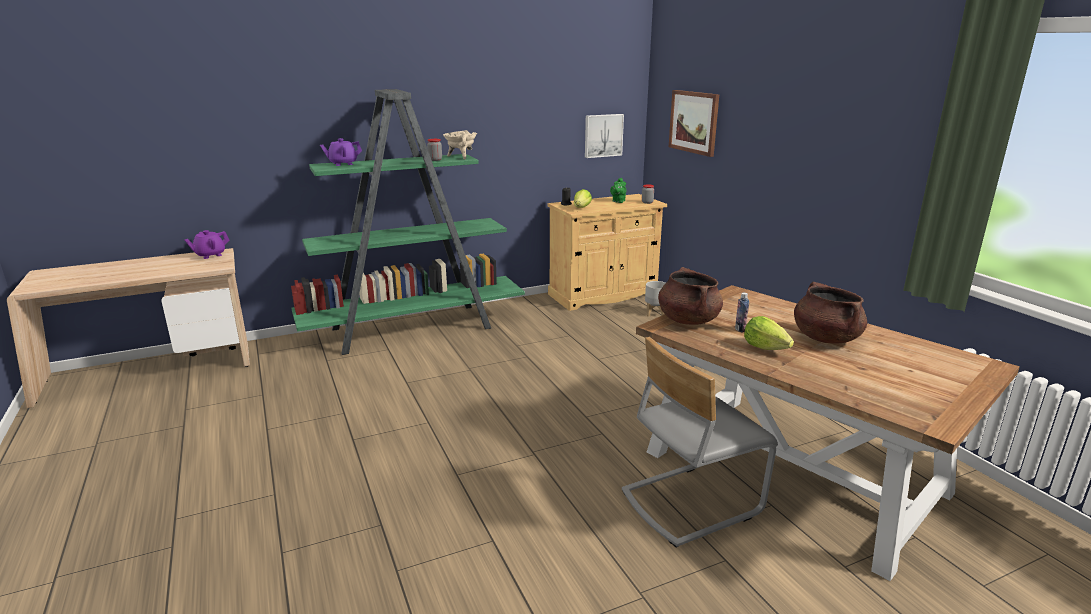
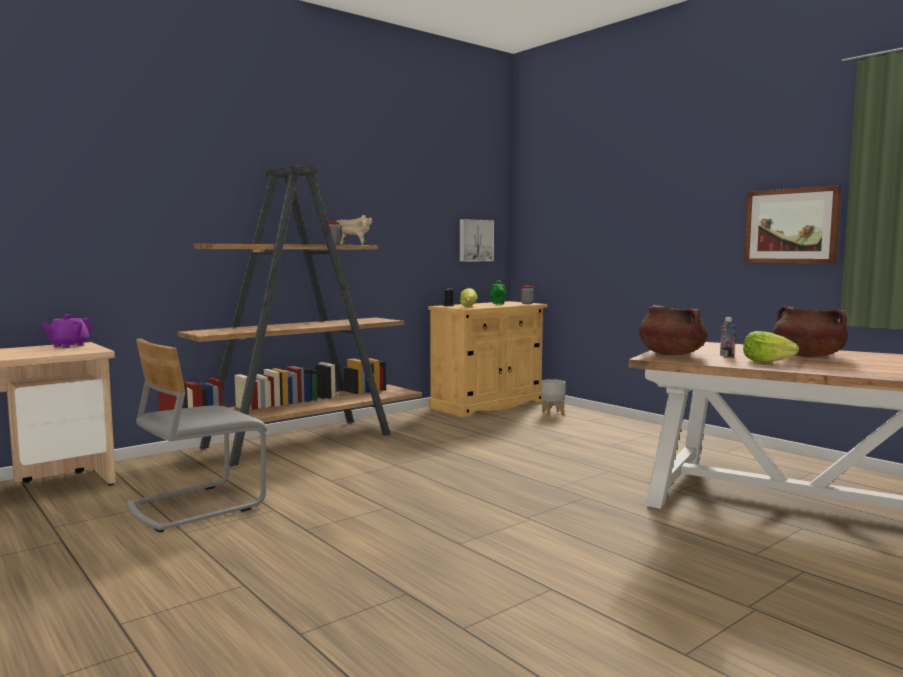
camera: 15 degrees left, 15 degrees down
(343, 164) = (234, 243): purple teapot -> none
(414, 328) = (301, 440): green bookcase -> brown bookcase
(690, 501) = (725, 534): grey chair -> grey chair (196, 505)
(694, 122) = (572, 220): picture -> picture (791, 226)

